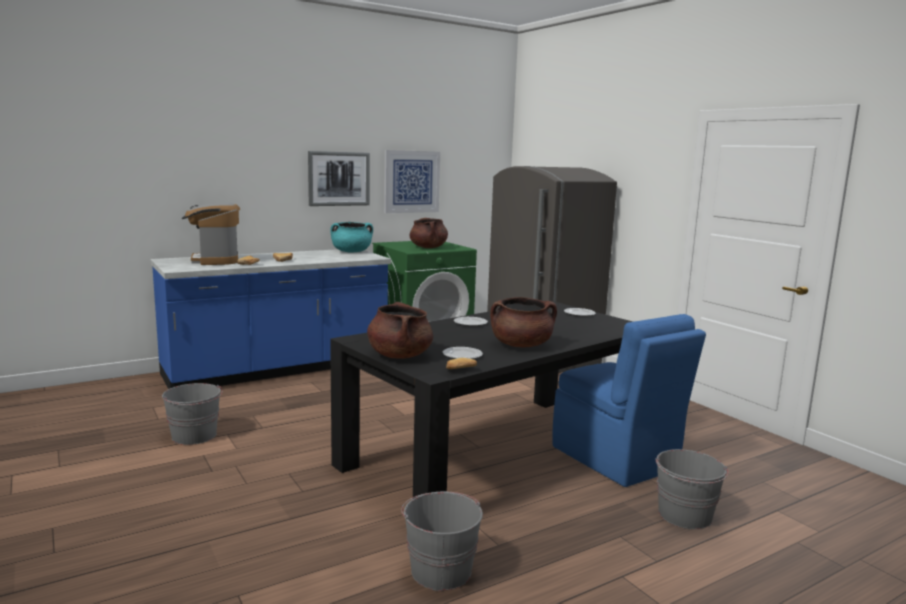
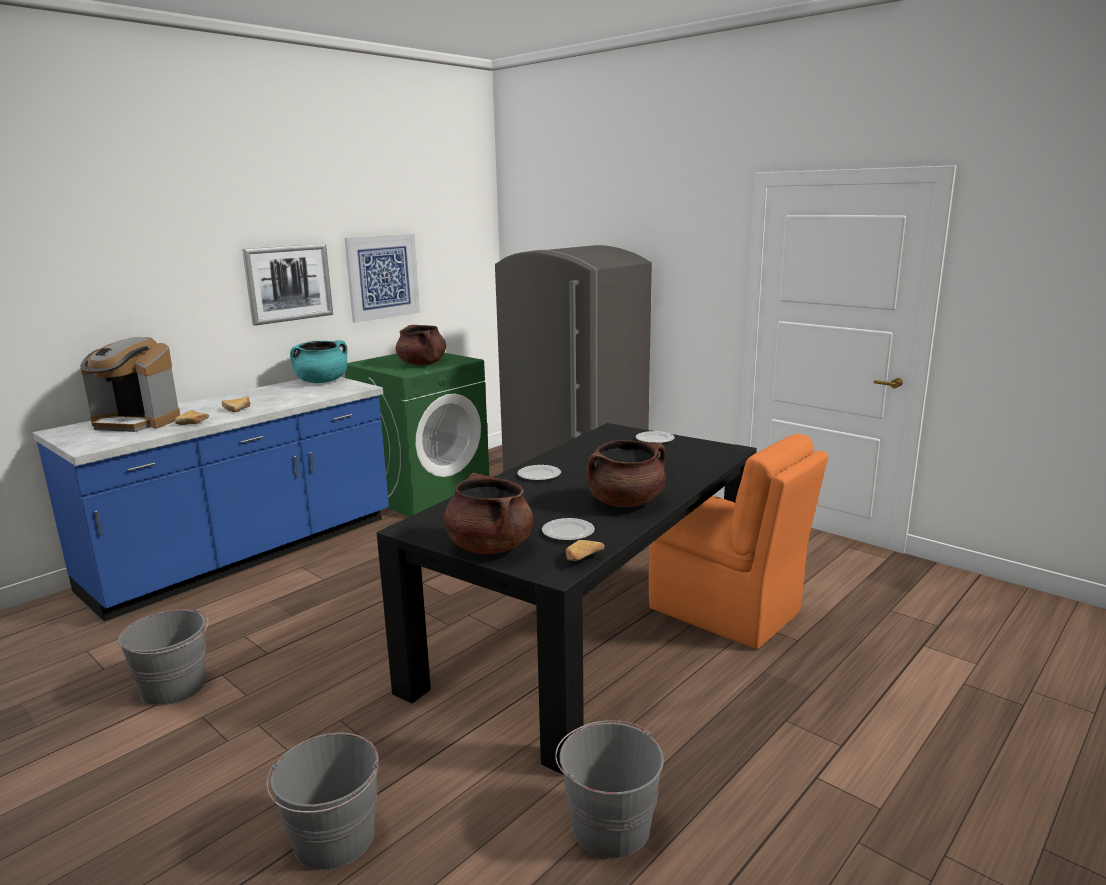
camera: 15 degrees left, 5 degrees up
(214, 260) = (136, 422): coffee machine -> coffee machine turned 45 degrees counterclockwise
(616, 459) = (727, 611): blue chair -> orange chair
(685, 516) = (838, 674): grey bucket -> grey bucket (334, 839)

